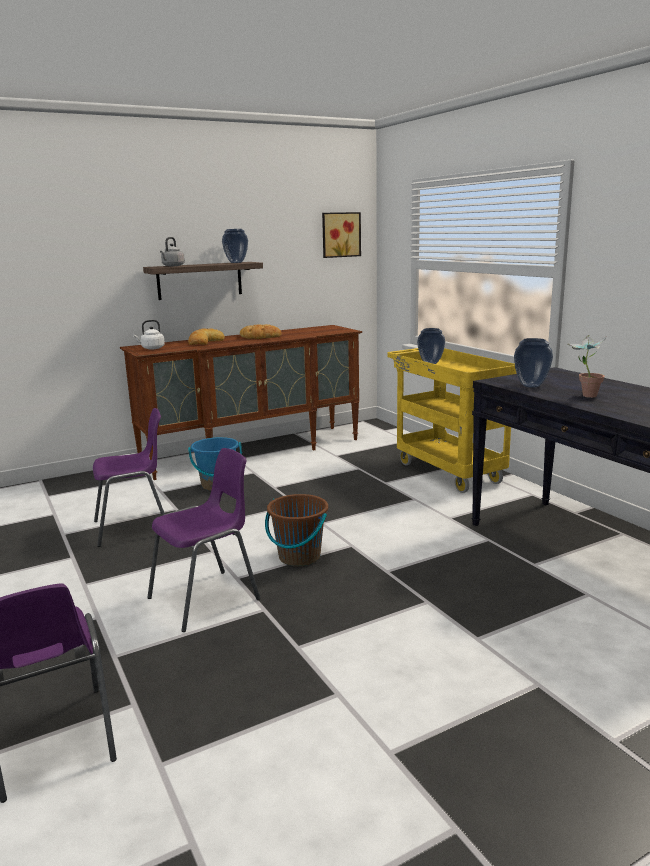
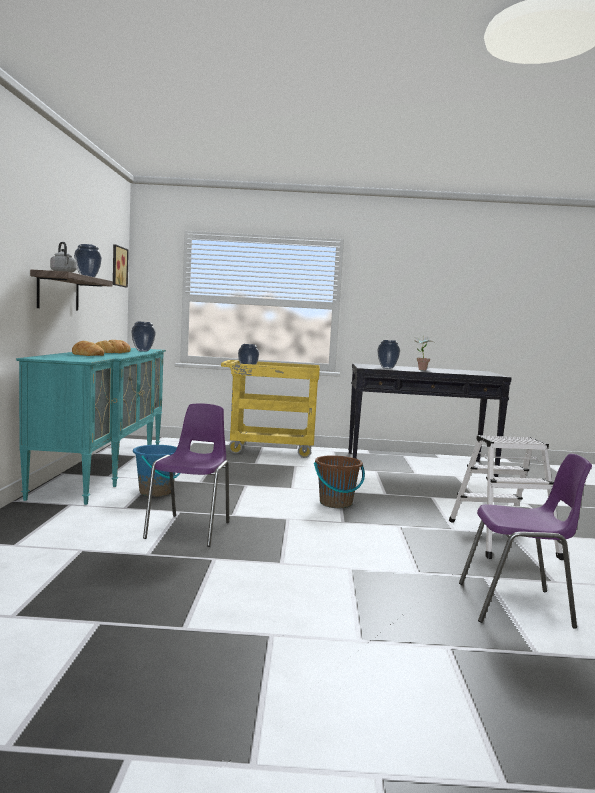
camera: 60 degrees left, 10 degrees down
(151, 348) = (66, 358): white kettle -> none
(207, 598) = (363, 534): purple chair -> none
(253, 451) = (105, 469): brown cabinet -> turquoise cabinet
(303, 691) = (501, 538): none -> white step ladder
(309, 334) = (143, 351): none -> vase

